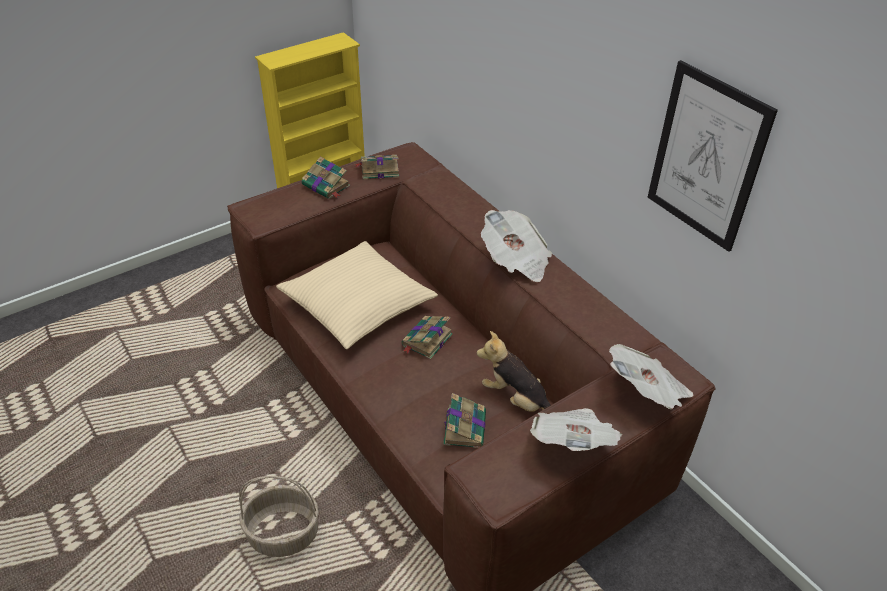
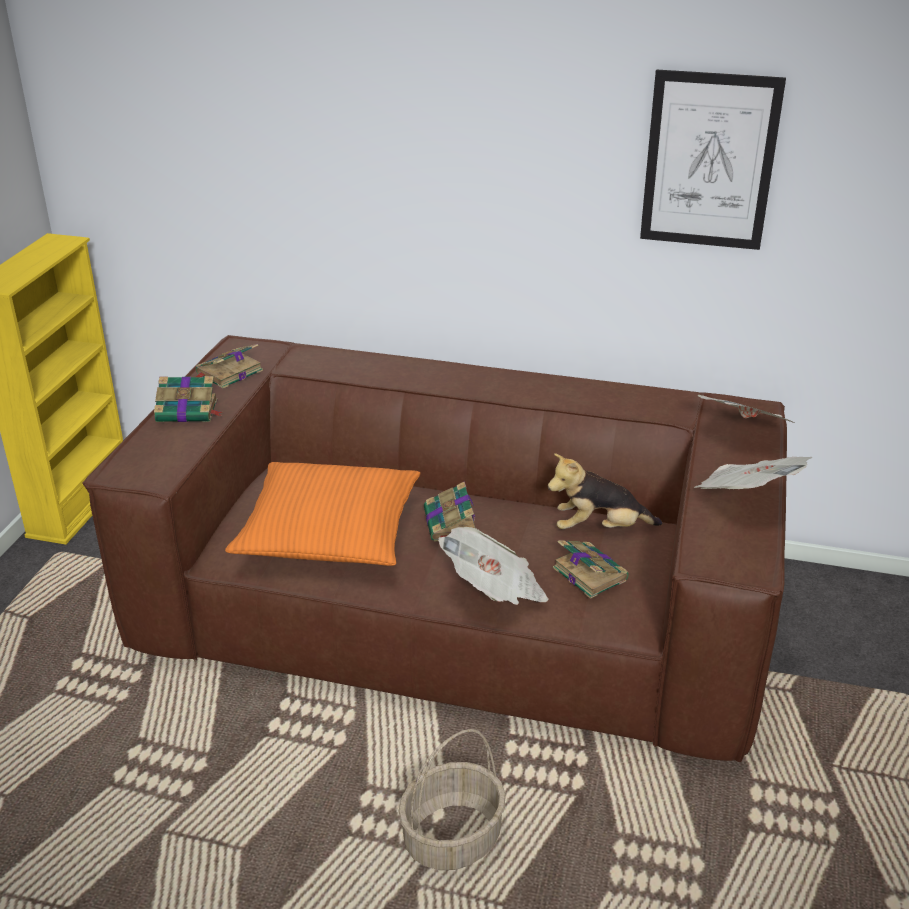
camera: 40 degrees left, 10 degrees down
(357, 304) = (329, 531): beige pillow -> orange pillow
(516, 261) = (492, 389): newspaper -> newspaper (494, 590)

